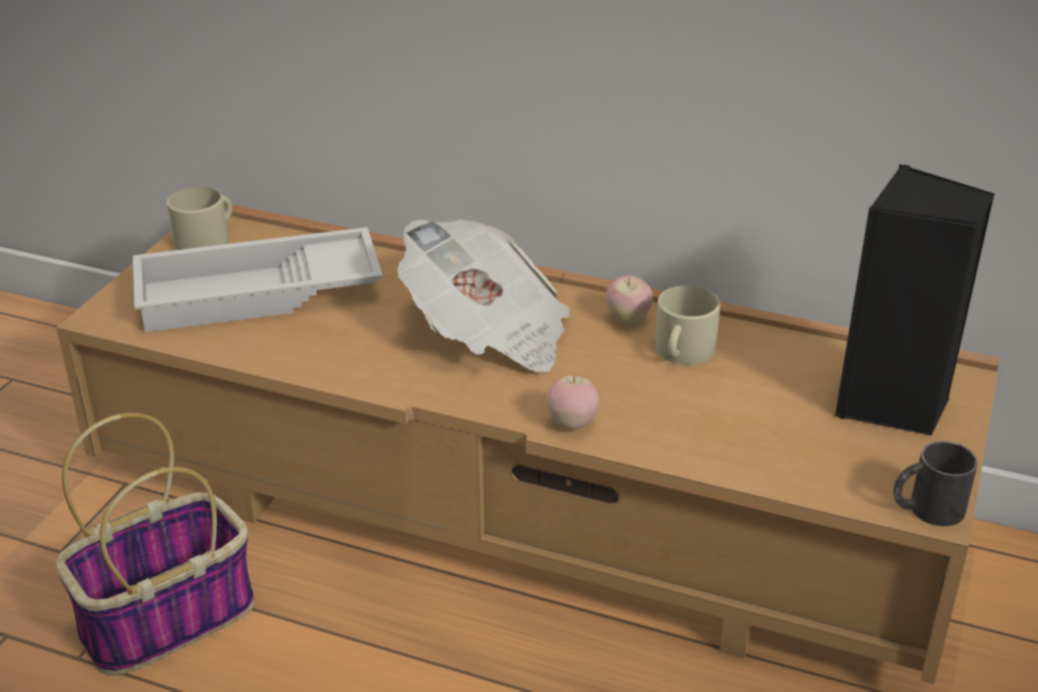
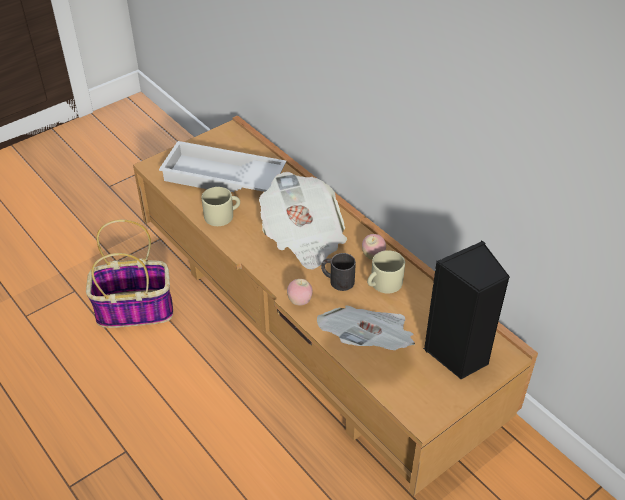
camera: 30 degrees right, 10 degrees up
(207, 239) = (224, 138): beige mug -> beige mug (222, 215)
(744, 441) = (368, 343): none -> newspaper
(926, 509) = (420, 415): black mug -> black mug (337, 280)

